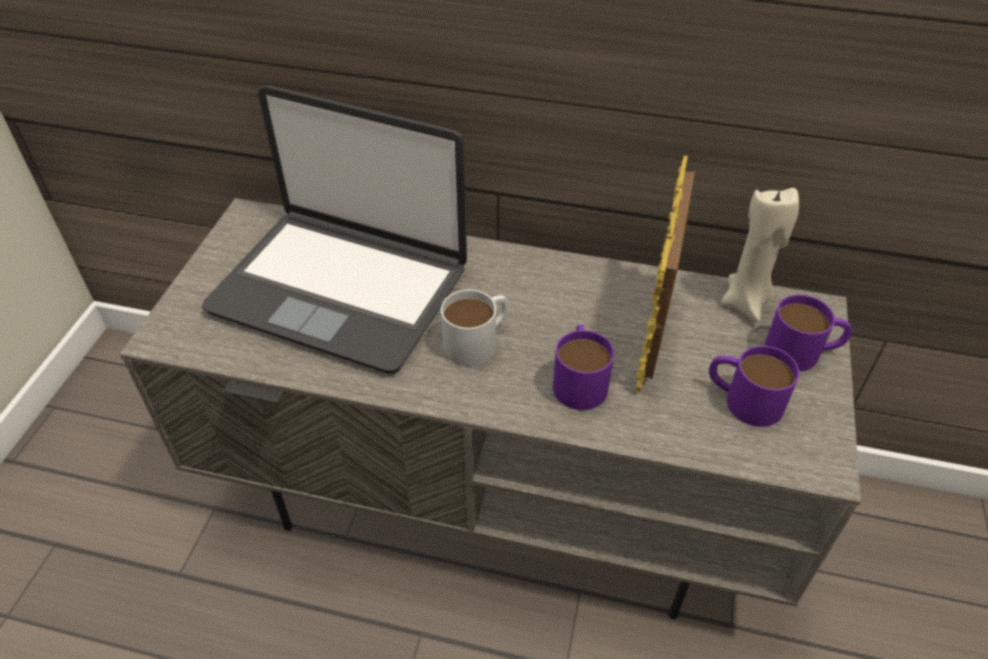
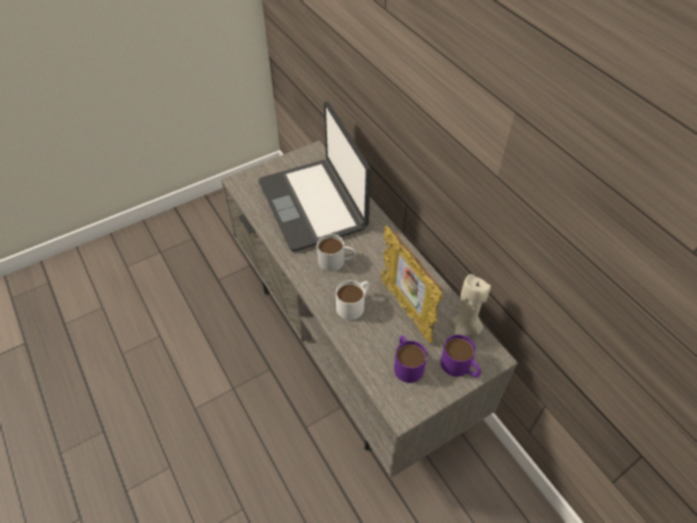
camera: 45 degrees right, 5 degrees up
(579, 378) = (354, 304): purple mug -> white mug
(653, 333) = (406, 310): picture frame -> picture frame turned 90 degrees counterclockwise

